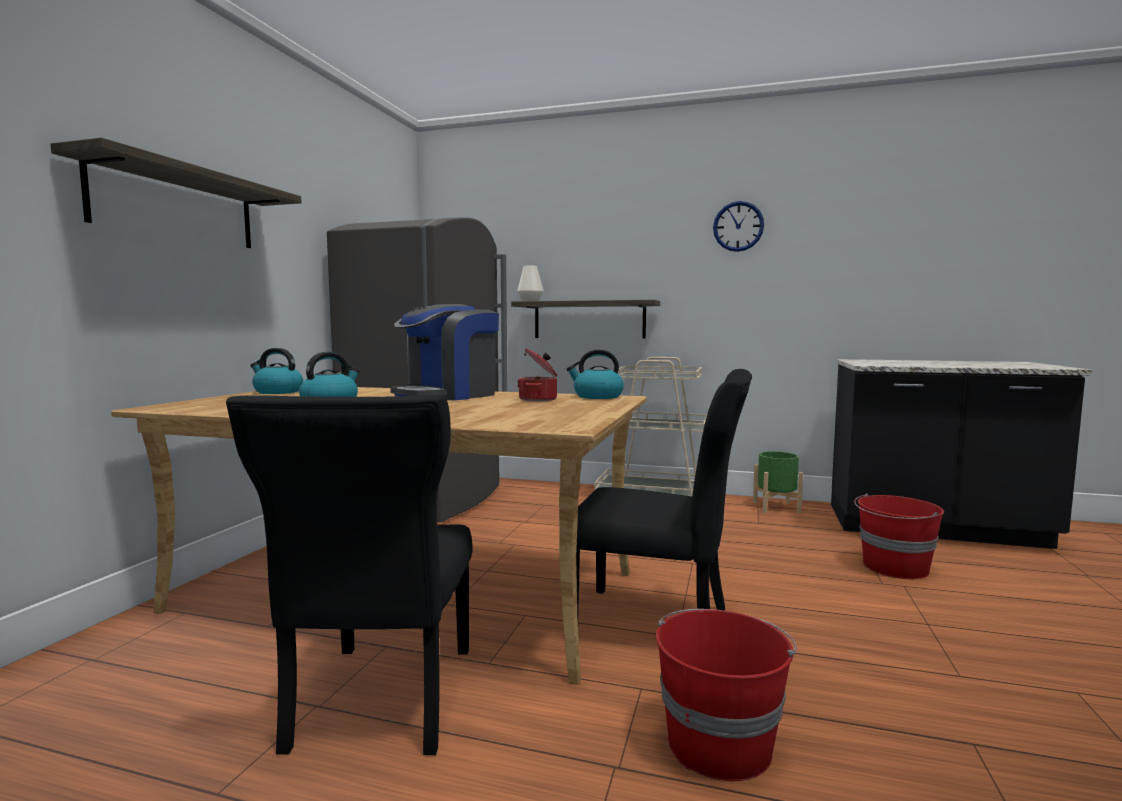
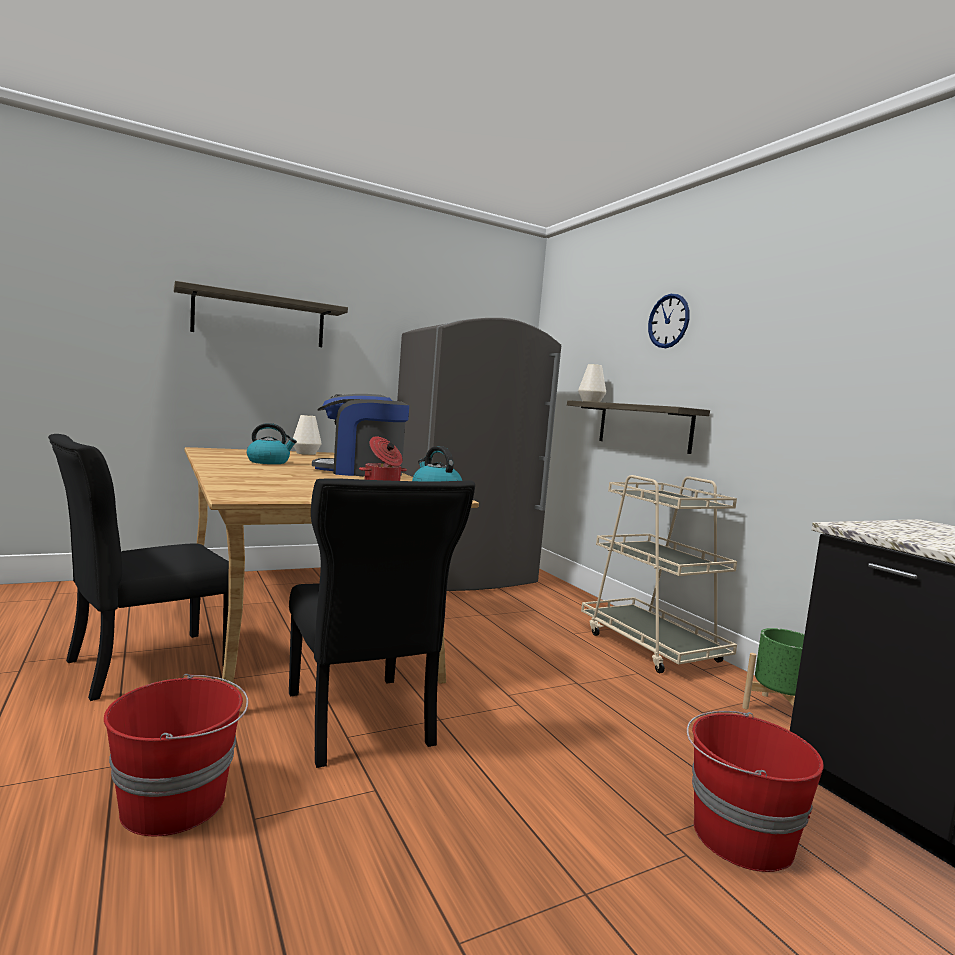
camera: 45 degrees right, 0 degrees up
(277, 392) = (306, 453): kettle -> white vase
(738, 226) = (808, 314): wall clock -> wall clock (668, 321)

